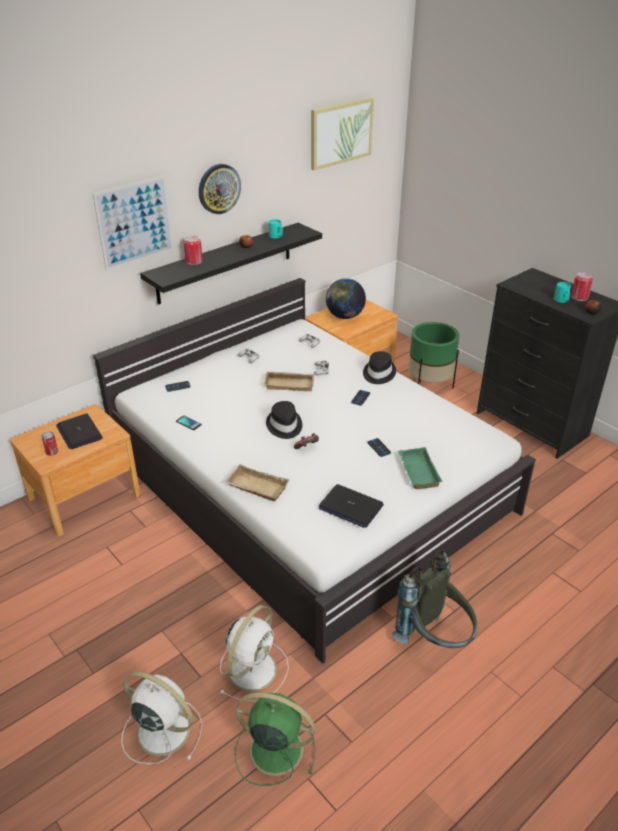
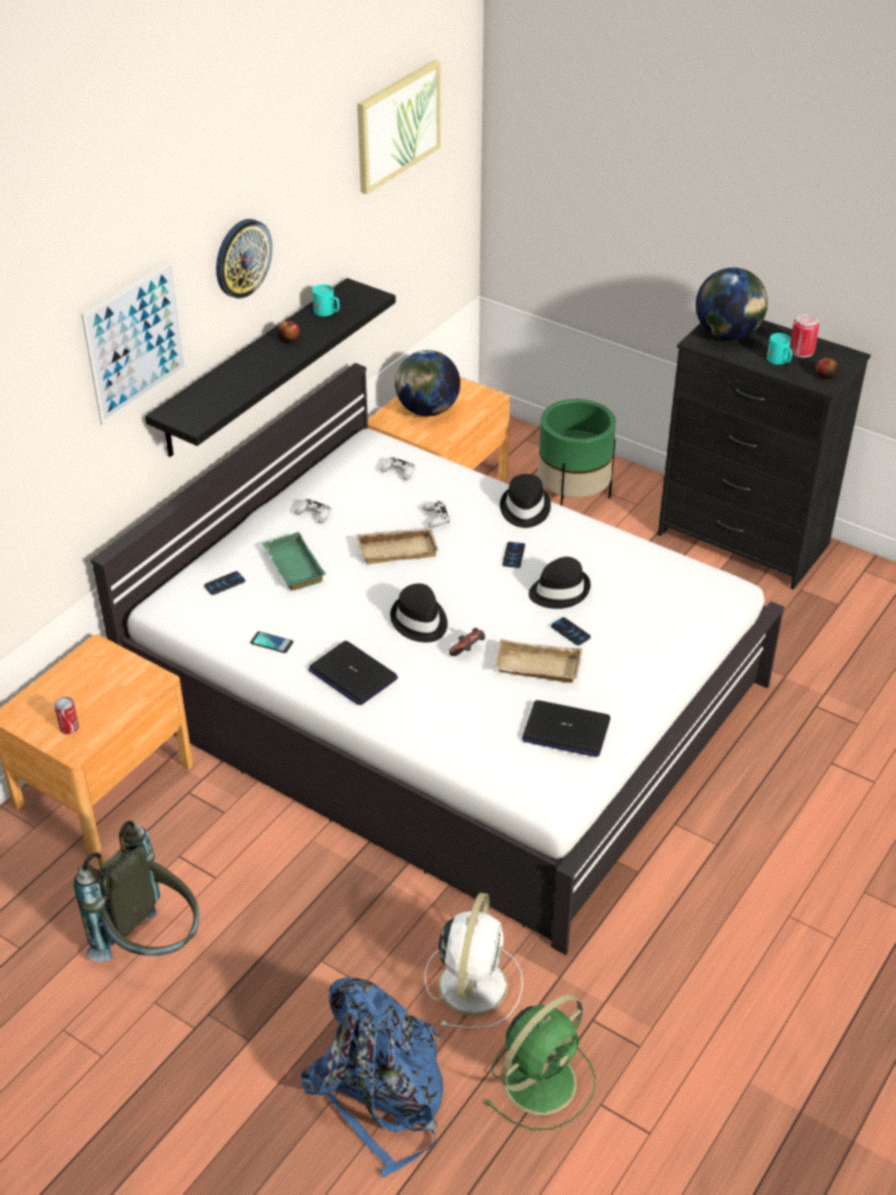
camera: 15 degrees left, 5 degrees up
(79, 432) = (95, 687): laptop -> laptop (352, 674)
(161, 730) = (381, 1092): white fan -> blue backpack
(194, 261) = (220, 380): can -> none
(255, 487) = (419, 727): beige tray -> beige tray (536, 668)
(273, 749) = (542, 1079): green fan -> green fan turned 135 degrees clockwise
(381, 423) = (559, 591): none -> black hat
(416, 471) = (636, 659): green tray -> green tray (291, 566)
(435, 640) = (704, 890): grey backpack -> grey backpack (152, 946)
(531, 283) = (727, 335): none -> globe

